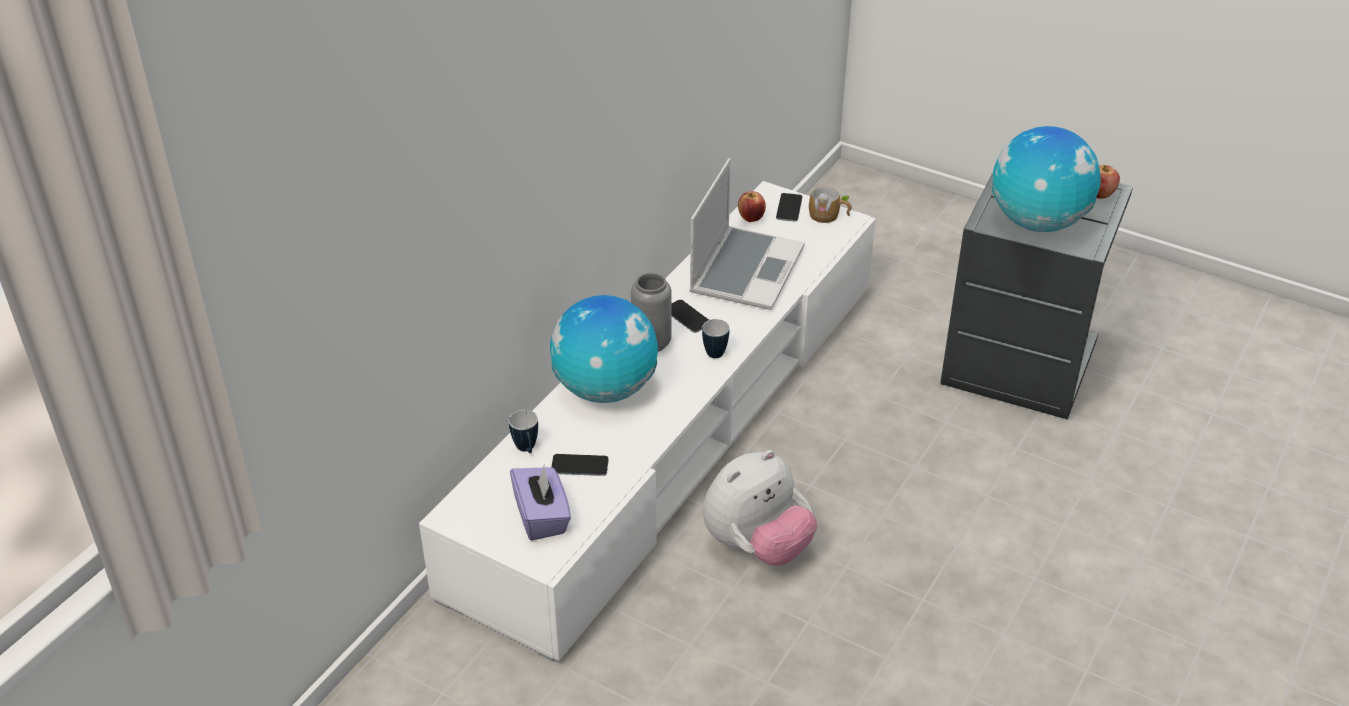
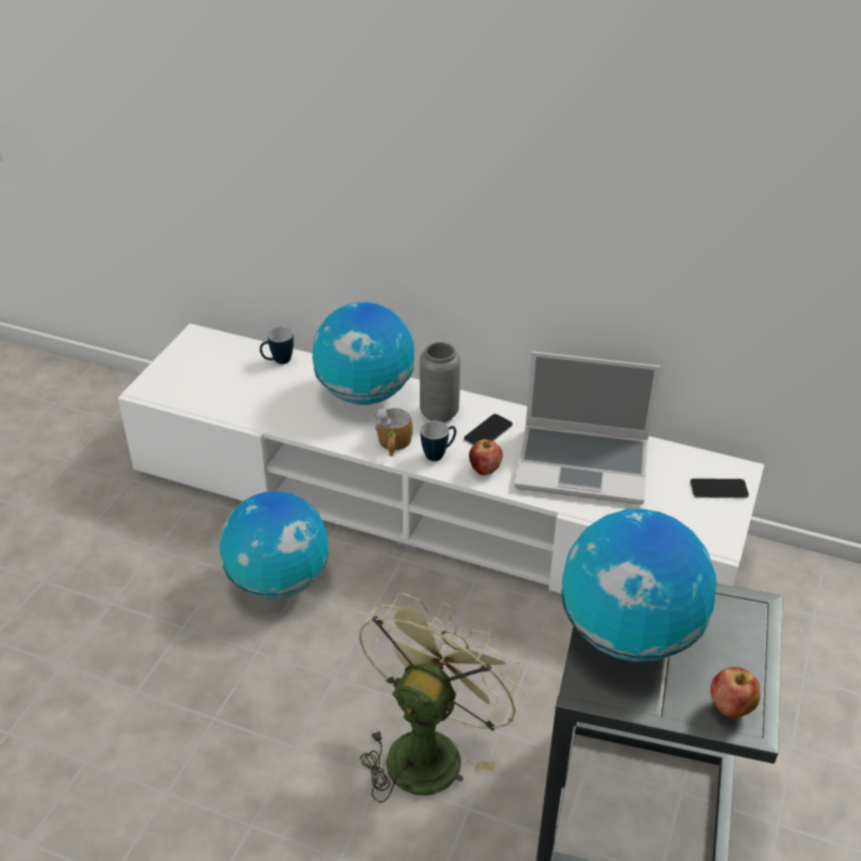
camera: 80 degrees right, 0 degrees up
(542, 517) = (197, 381): purple tissue box -> none
(579, 465) = (261, 392): phone -> none
(751, 218) = (682, 461): apple -> apple (484, 470)
(757, 546) = (279, 581): plush toy -> globe
(829, 216) = (718, 524): mug -> mug (393, 444)
(959, 463) = (429, 747): none -> green fan

